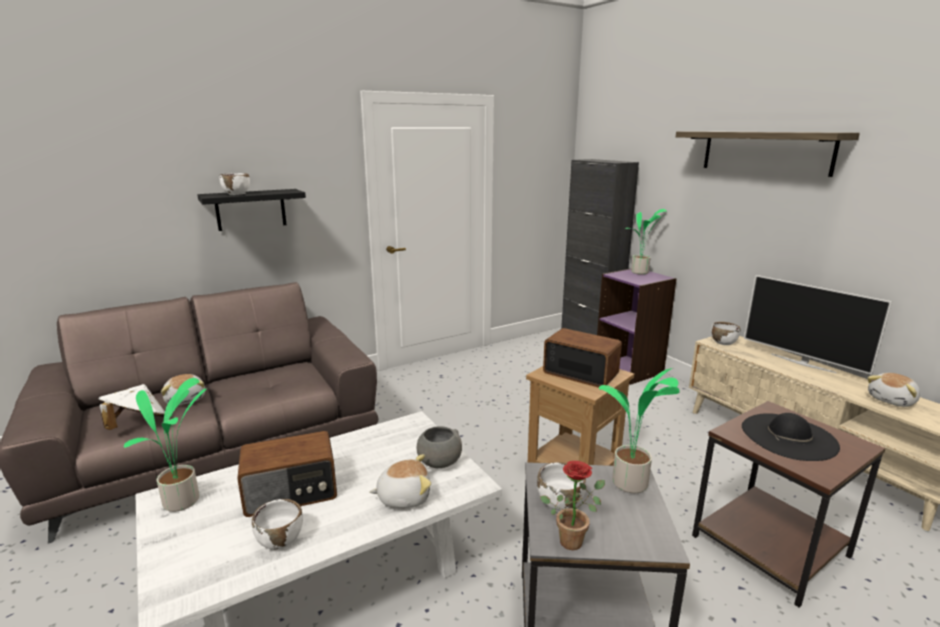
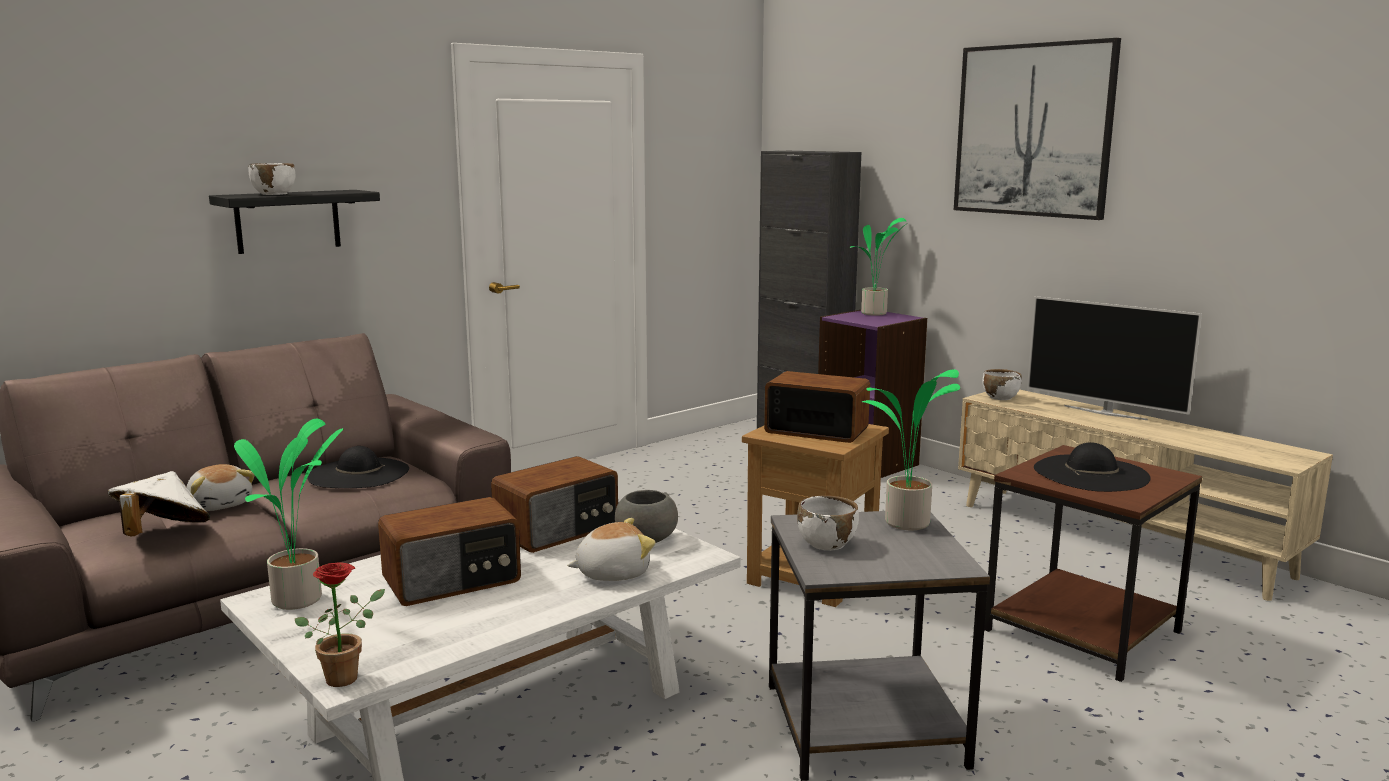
camera: 10 degrees left, 5 degrees down
(280, 378) = (359, 474): none -> black hat
(280, 539) = (464, 621): white bowl -> none
(382, 446) = (558, 531): none -> radio
(573, 539) = (852, 569): potted plant -> potted plant (347, 676)
(765, 152) = (1033, 130): shelf -> picture
(892, 400) = (1214, 441): plush toy -> none

